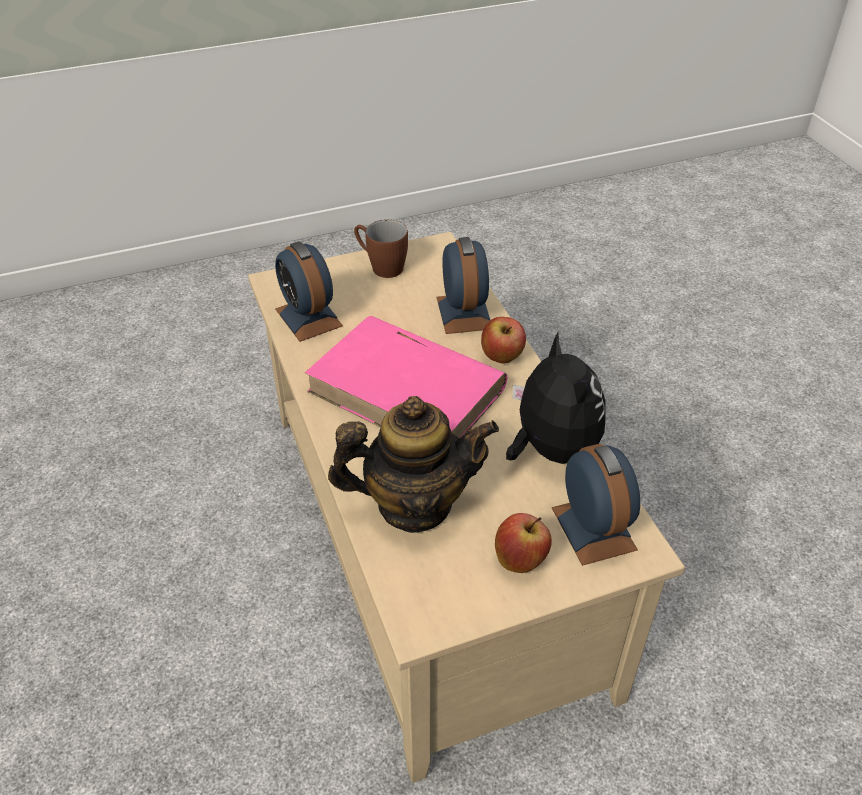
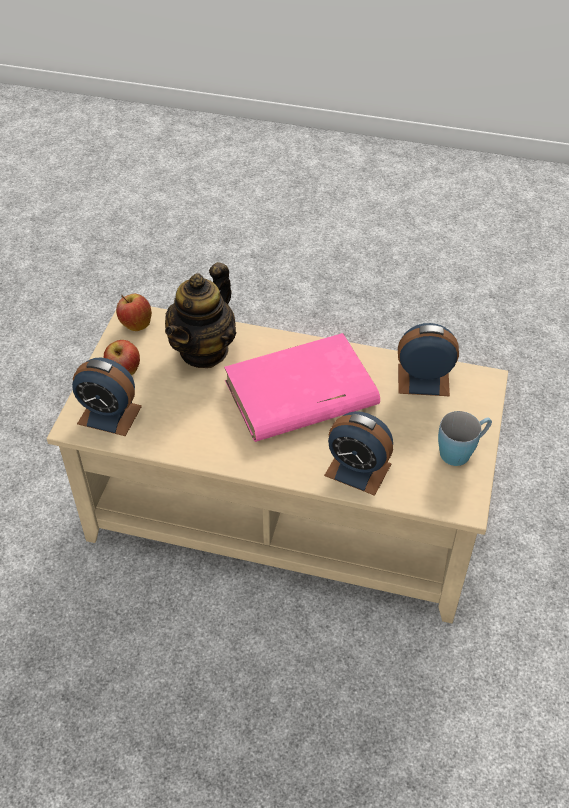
camera: 125 degrees right, 5 degrees up
(380, 266) = (461, 451): brown mug -> blue mug
(502, 358) = (287, 461): apple -> apple (136, 325)
(551, 449) = (182, 434): plush toy -> none

